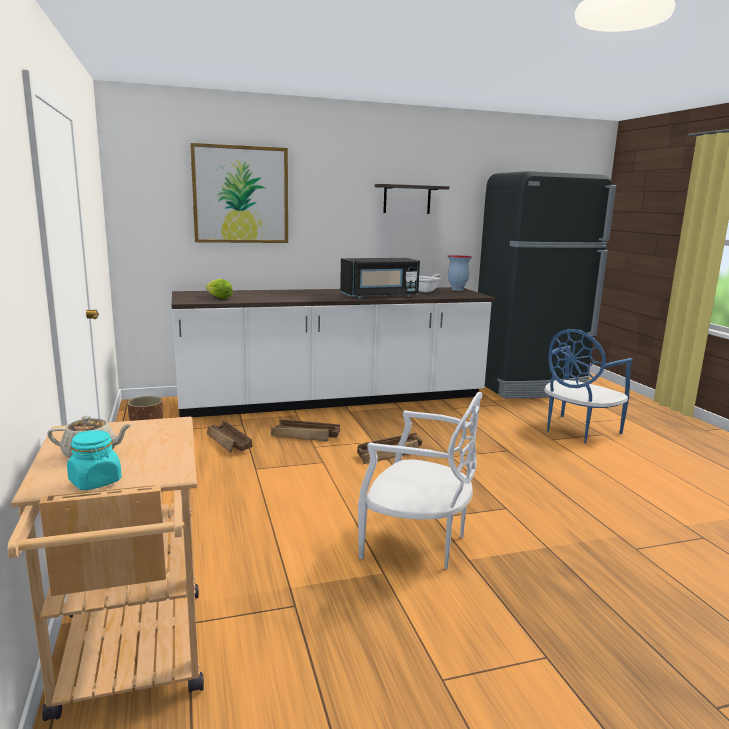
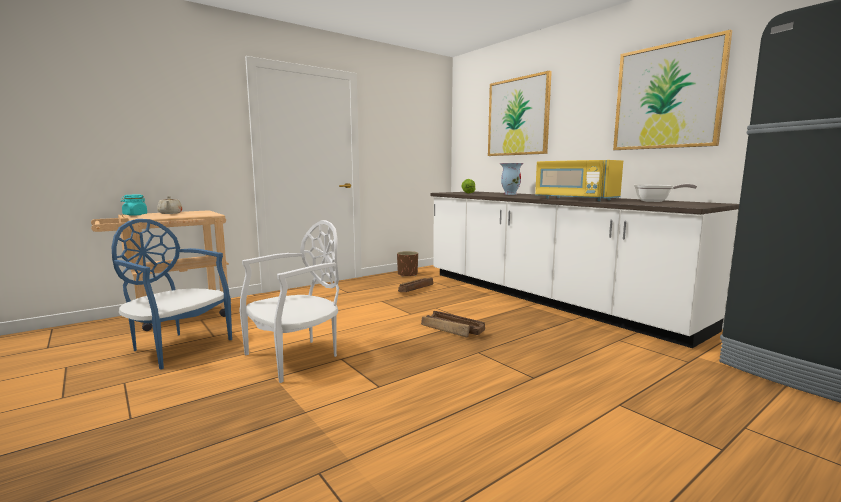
camera: 70 degrees right, 5 degrees down
(306, 436) = (452, 303): crate -> none
(380, 296) = (574, 199): black microwave -> yellow microwave
(407, 199) = (667, 97): shelf -> picture
(417, 543) = (295, 357): white chair -> white chair turned 135 degrees counterclockwise
(457, 289) = (707, 203): vase -> vase (510, 194)
(577, 430) = (695, 424): blue chair -> blue chair (177, 347)

